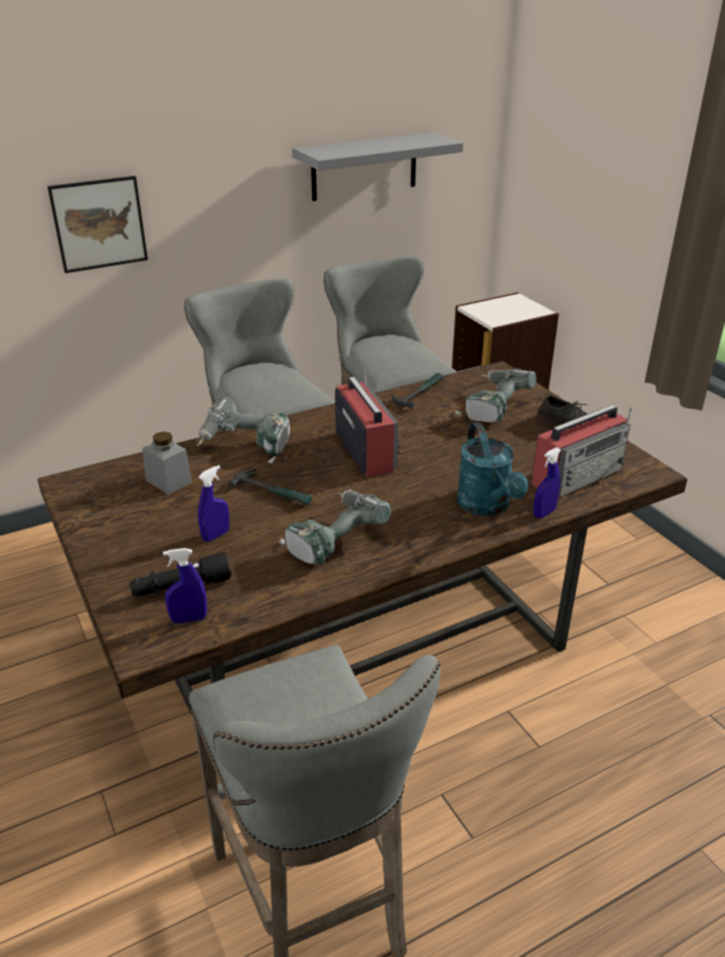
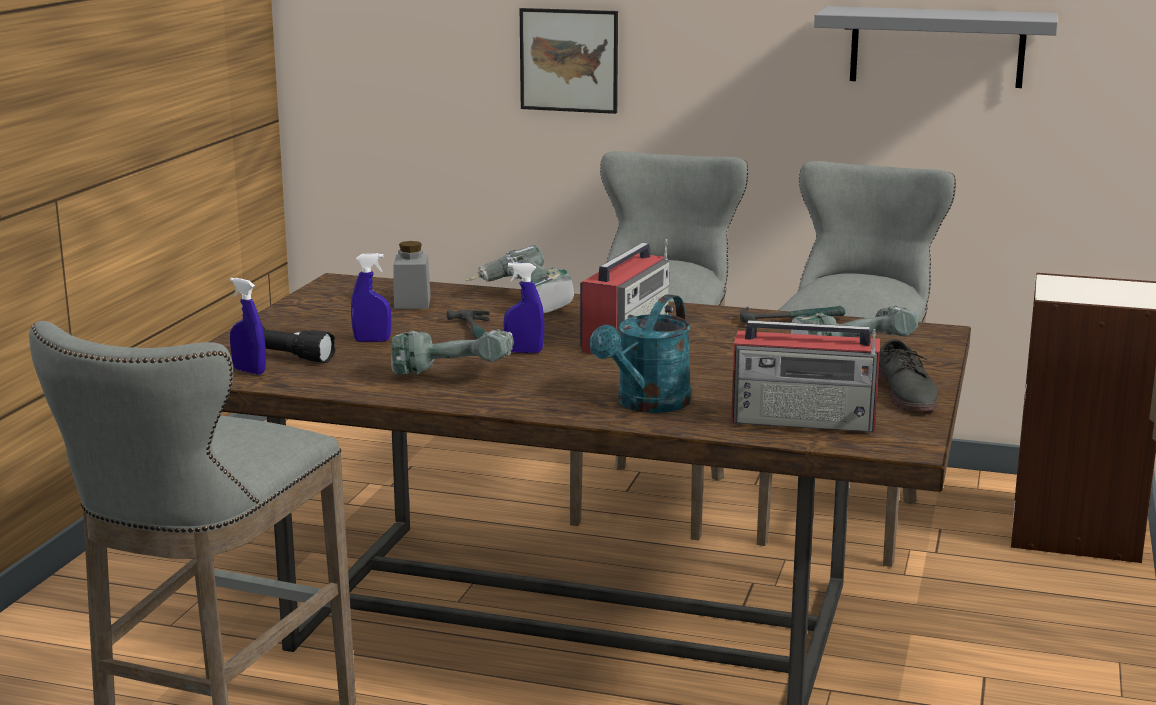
camera: 45 degrees right, 15 degrees down
(544, 513) = (692, 428): blue spray bottle -> blue spray bottle (524, 351)

